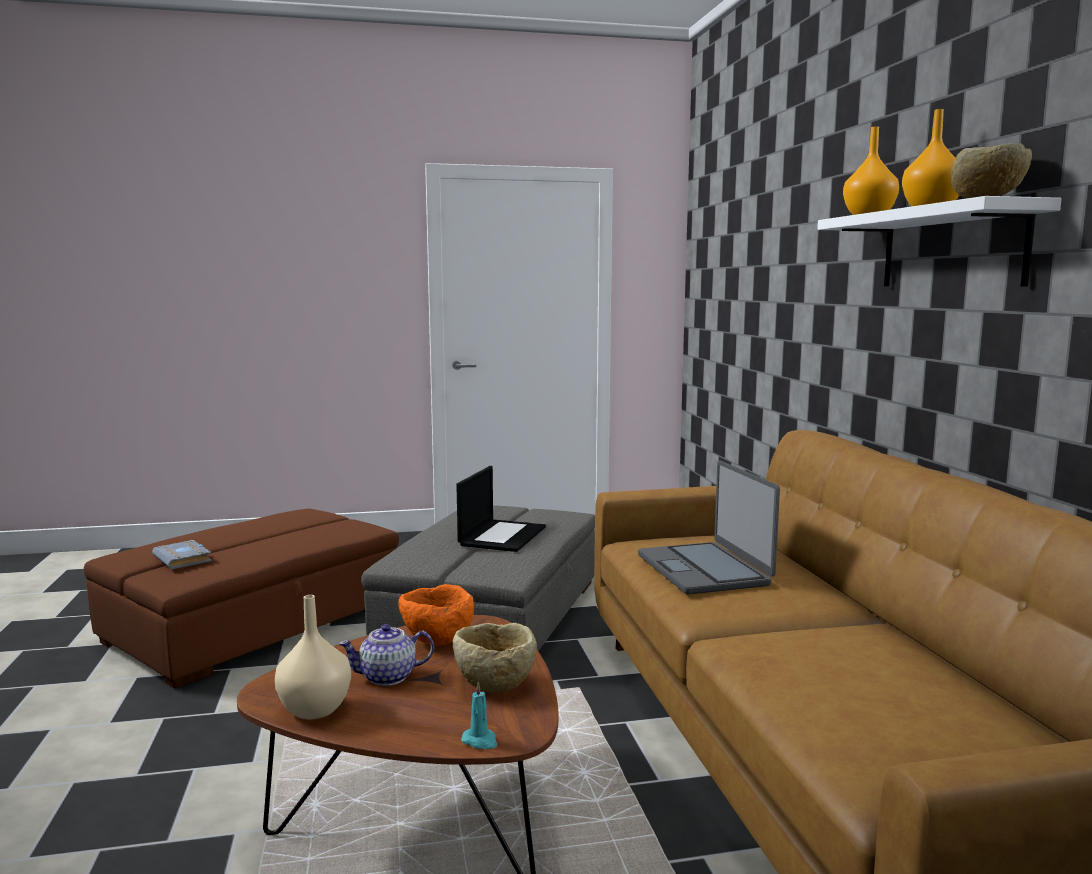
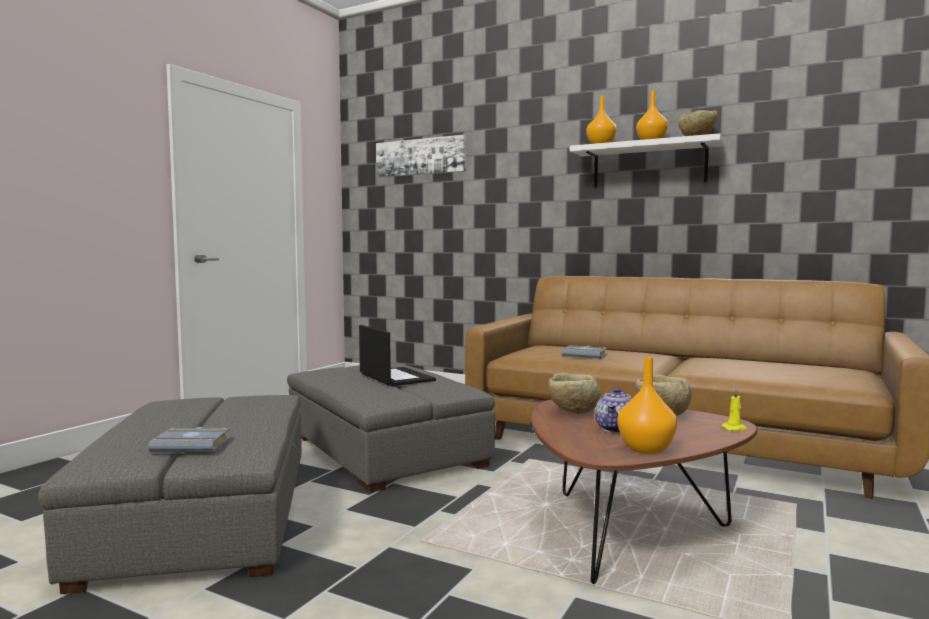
camera: 50 degrees left, 5 degrees down
(255, 622) = (203, 516): brown ottoman -> grey ottoman
(314, 710) = (647, 449): beige vase -> orange vase
(436, 640) = (573, 413): orange bowl -> beige bowl
(480, 741) = (735, 429): turquoise candle -> yellow candle
(704, 570) = (585, 355): laptop -> grey book
(737, 229) = (420, 157): none -> picture

